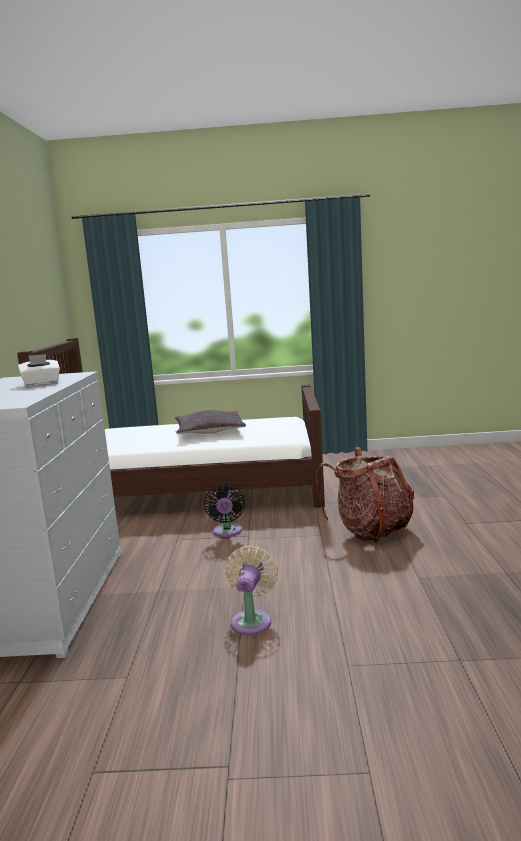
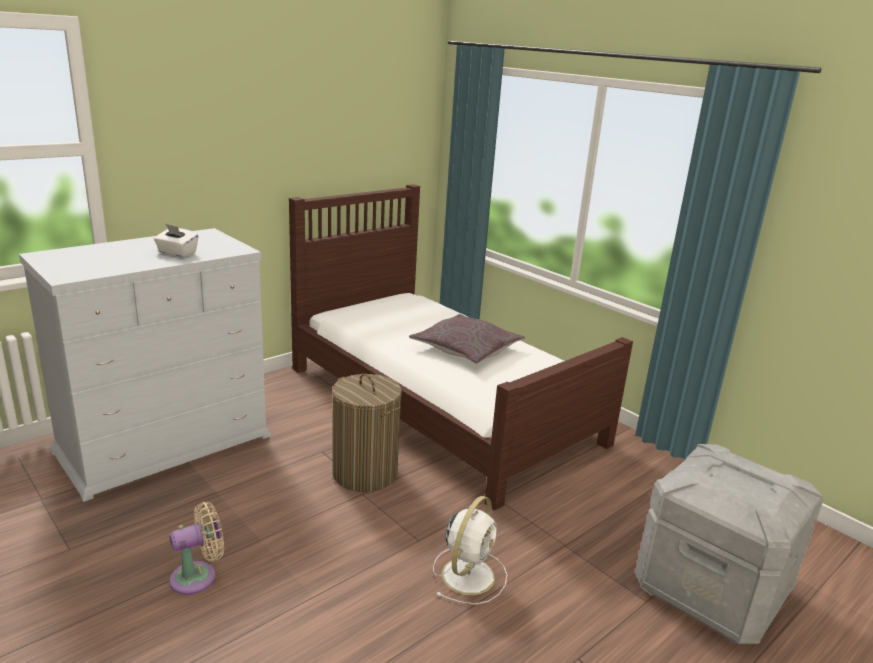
camera: 45 degrees right, 10 degrees up
(227, 532) = (365, 473): black fan -> laundry basket
(370, 529) = (469, 574): backpack -> white fan
(452, 480) = (712, 590): none -> grey storage box

